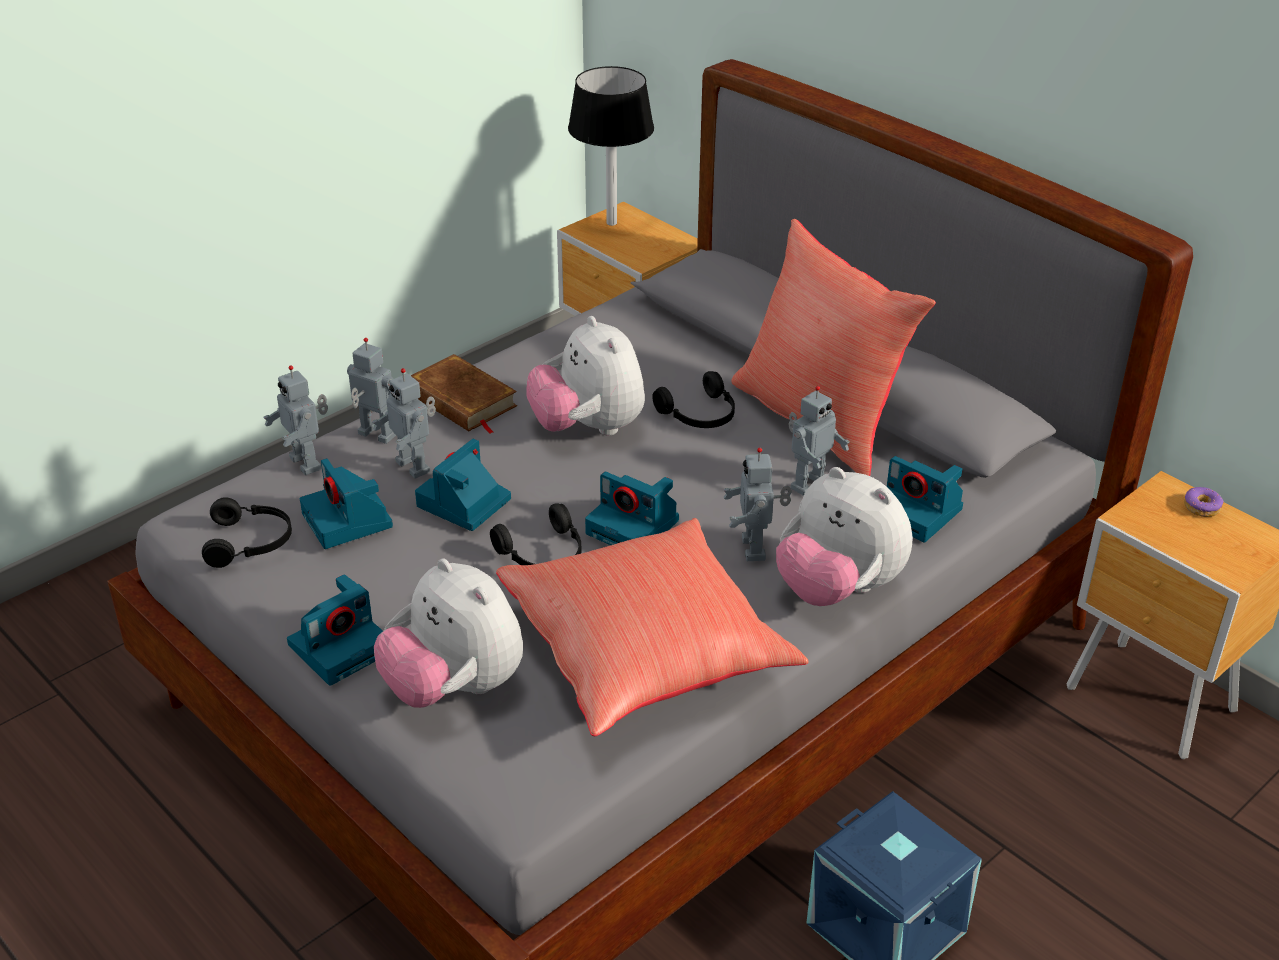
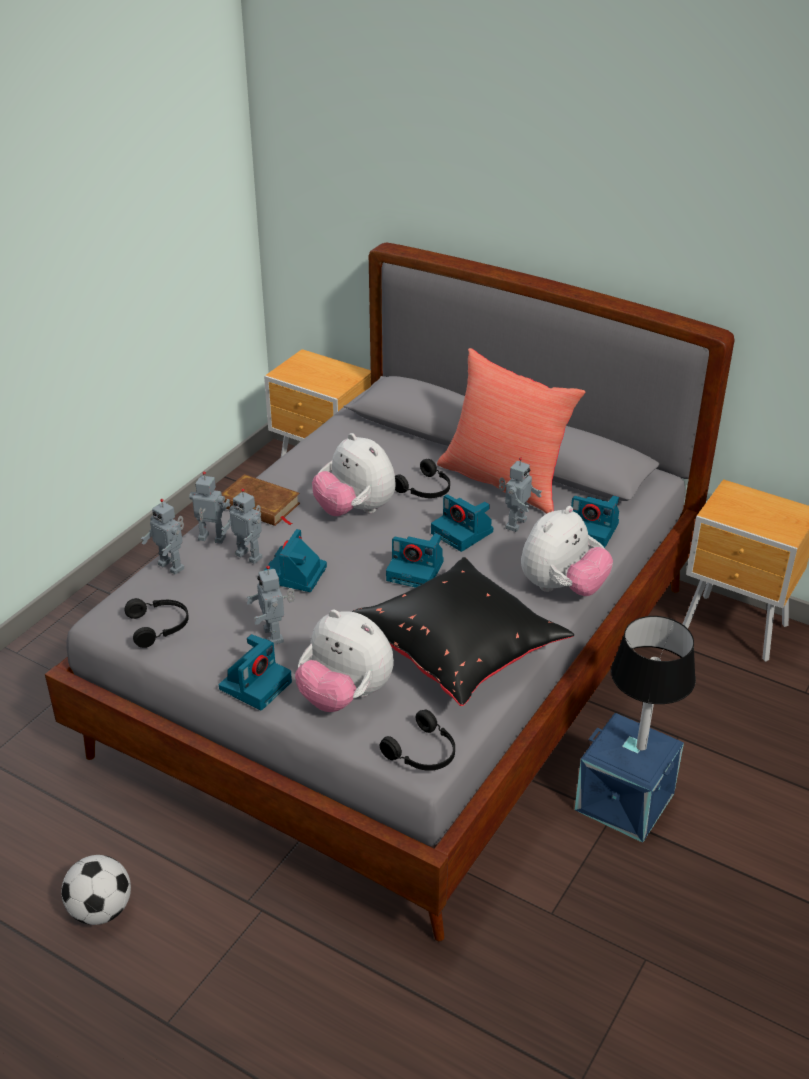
camera: 15 degrees left, 0 degrees up
(102, 918) = (101, 910): none -> football
(348, 521) = (222, 600): camera -> camera (463, 533)
(544, 555) = (365, 599): black headphones -> black headphones (423, 753)
(611, 223) = (300, 365): black table lamp -> black table lamp (641, 746)
(647, 654) = (460, 651): red pillow -> black pillow
(756, 549) = (500, 571): toy robot -> toy robot (275, 635)
(838, 589) = (562, 588): plush toy -> plush toy turned 75 degrees counterclockwise
(1202, 507) = (756, 498): donut -> none

